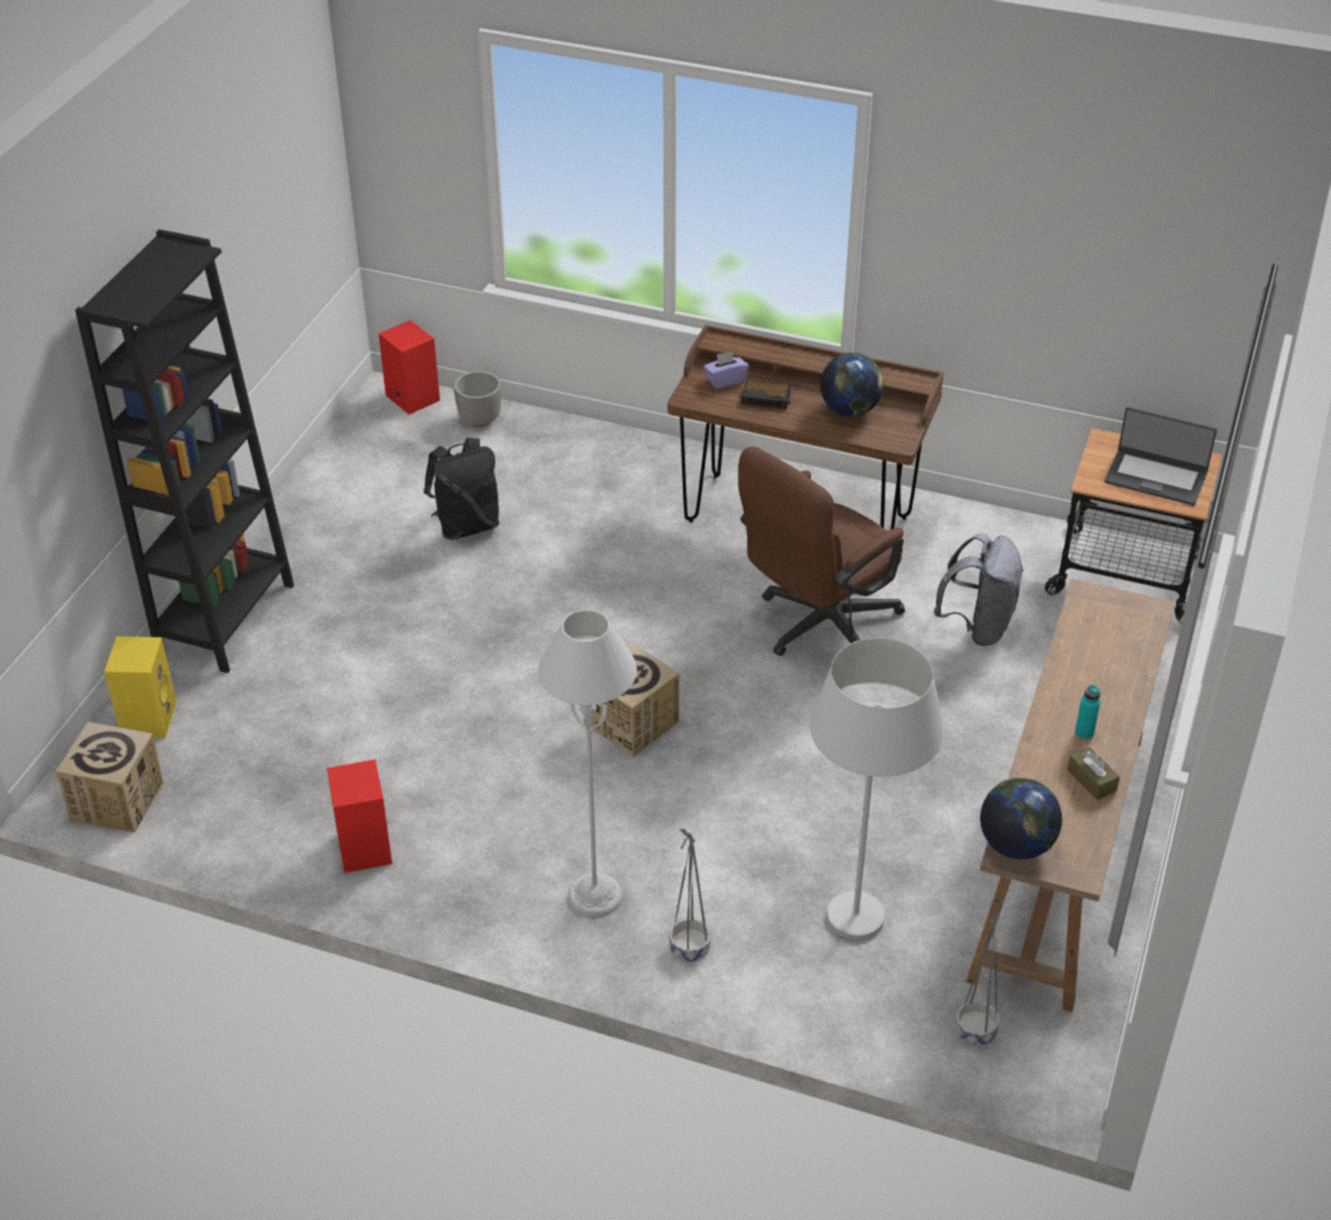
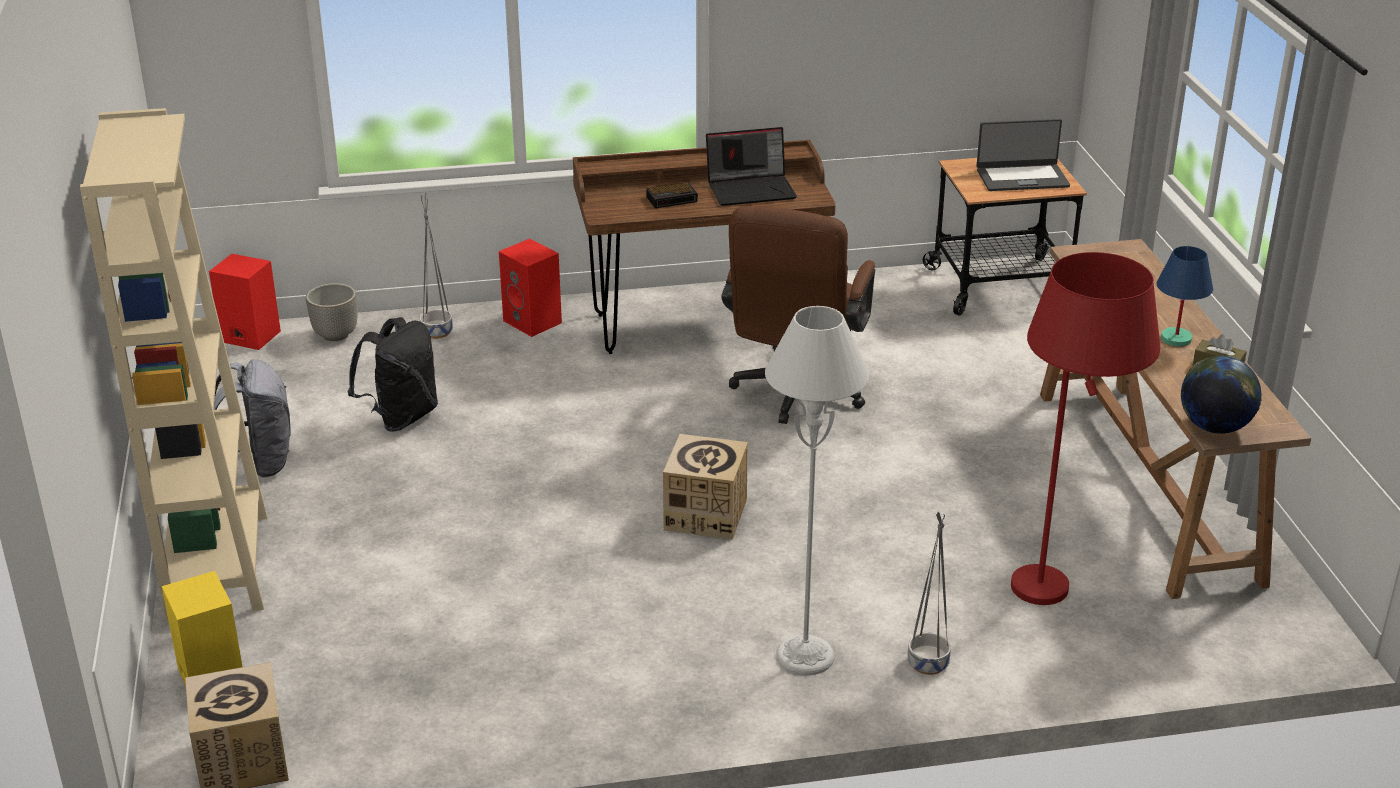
camera: 30 degrees left, 10 degrees down
(225, 619) = (218, 566): black bookcase -> beige bookcase
(366, 849) = (551, 702): red speaker -> red speaker (534, 322)
(725, 380) = (622, 196): purple tissue box -> none
(850, 410) = (752, 189): globe -> laptop
(855, 943) = (1058, 605): white floor lamp -> red floor lamp
(975, 1030) = (1214, 629): grey planter -> grey planter (437, 331)
(977, 627) = (924, 354): grey backpack -> grey backpack (258, 463)
(1084, 733) = (1176, 339): turquoise bottle -> blue table lamp

